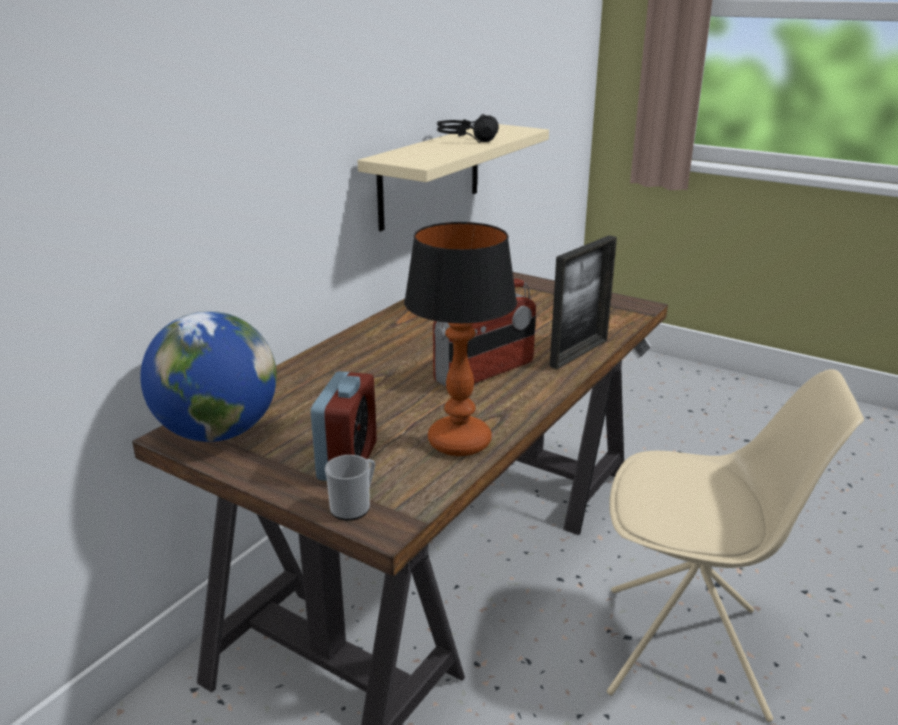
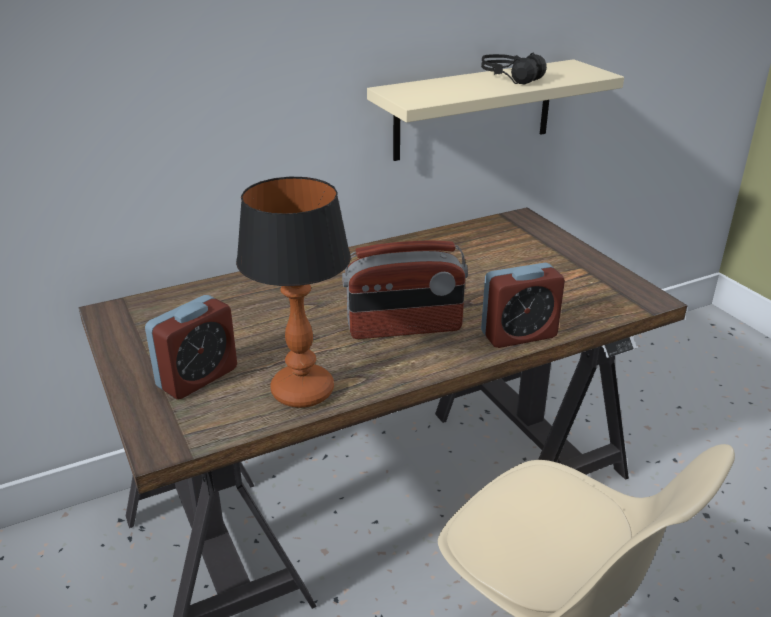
camera: 30 degrees right, 5 degrees up
(218, 432) = (138, 319): globe -> none
(354, 507) = (157, 421): mug -> none
(579, 353) = (518, 335): picture frame -> alarm clock

